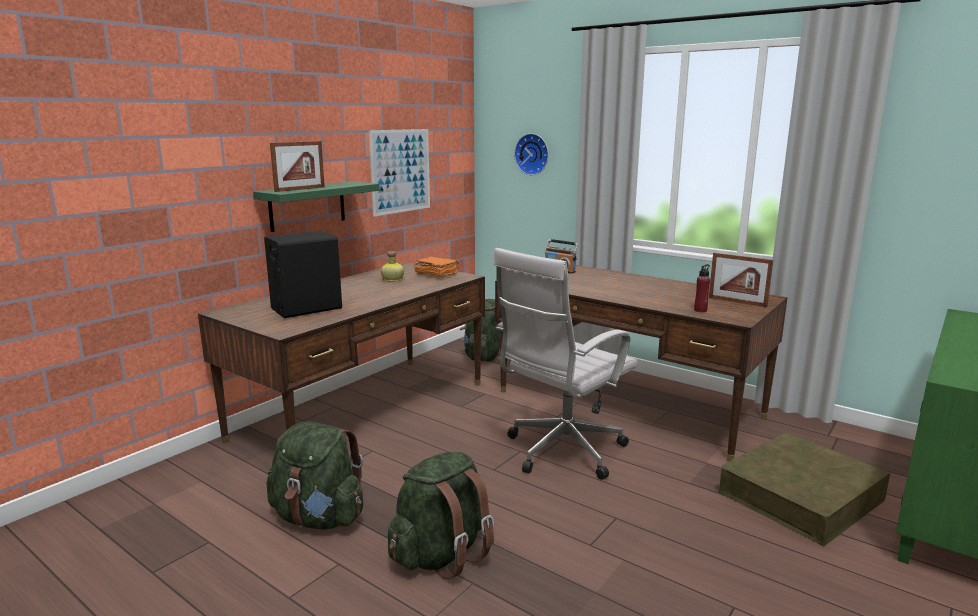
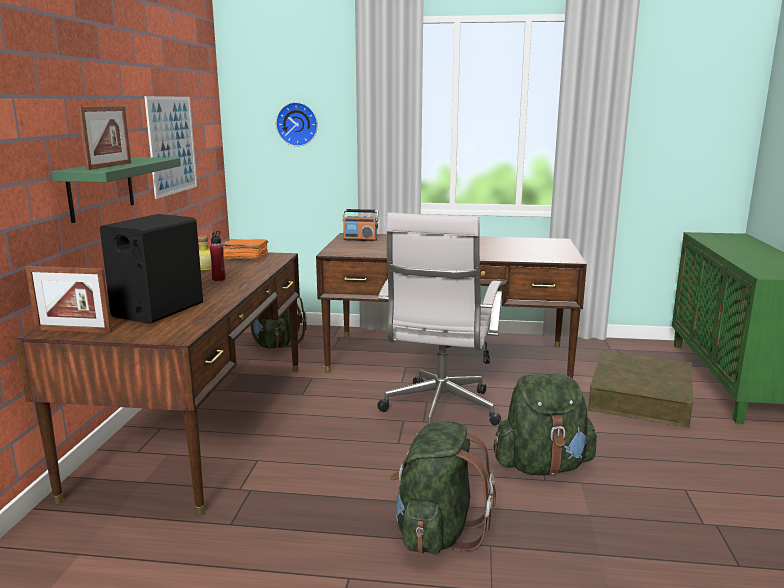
camera: 30 degrees left, 0 degrees up
(319, 518) = (276, 543): green backpack -> green backpack (542, 466)
(700, 310) = (530, 256): red bottle -> red bottle (219, 279)
(737, 302) = (544, 246): picture frame -> picture frame (73, 330)

